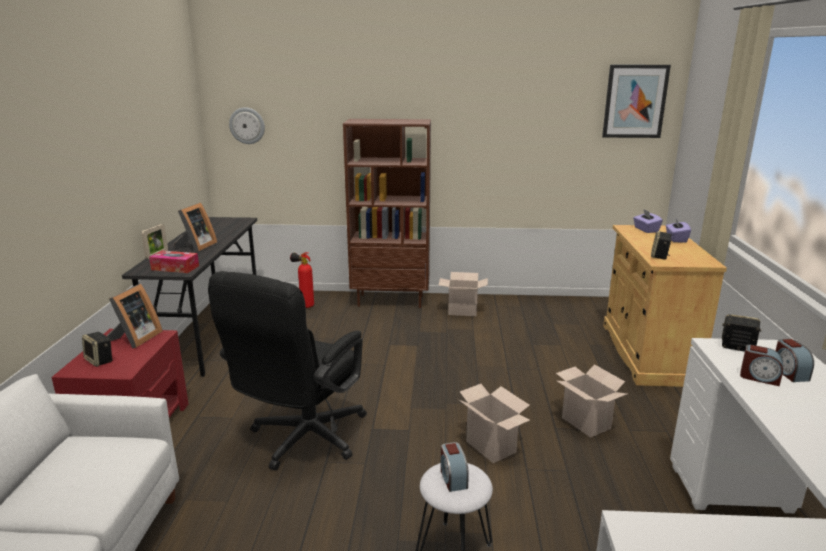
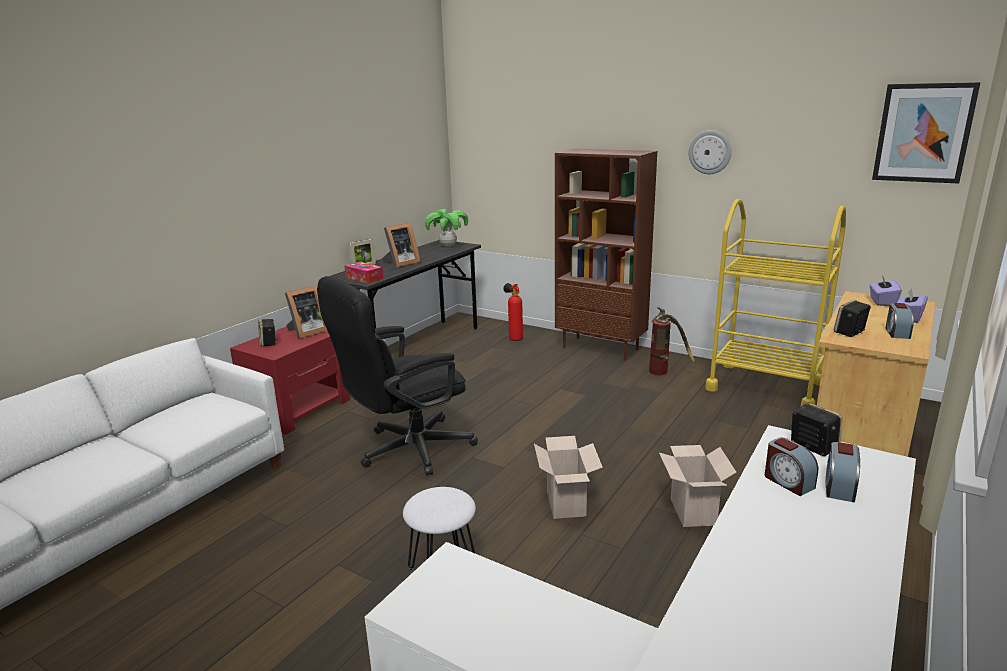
camera: 30 degrees right, 0 degrees up
(224, 222) = (448, 246): none -> potted plant
(247, 125) = (485, 153): wall clock -> wall clock (710, 152)
(453, 478) = (437, 501): alarm clock -> alarm clock (897, 333)
(461, 311) = (666, 372): cardboard box -> fire extinguisher
(541, 308) = (765, 386): none -> yellow cart

